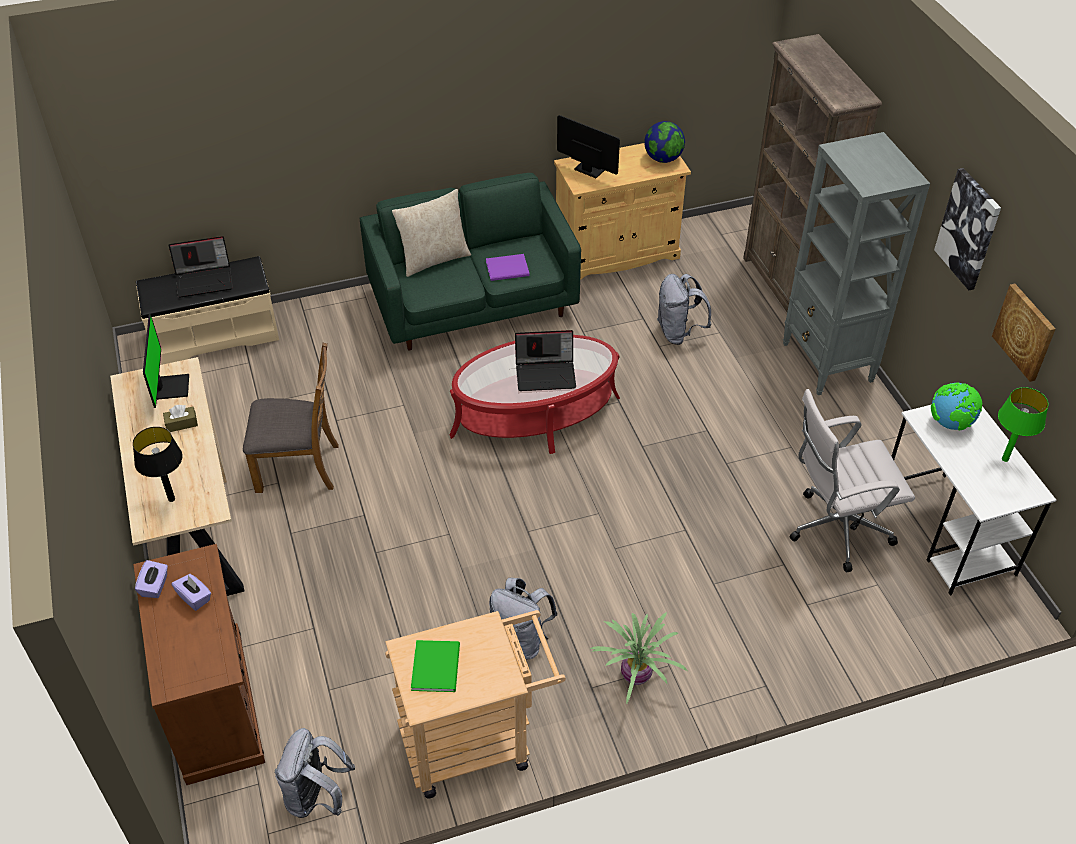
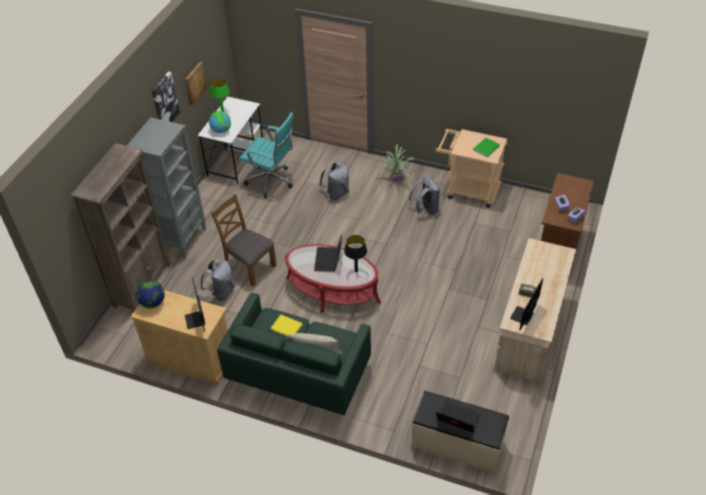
camera: 140 degrees left, 0 degrees up
(171, 499) = (550, 259): black table lamp -> black table lamp (356, 271)
(299, 467) = (463, 329): brown chair -> brown chair (249, 266)
(317, 797) = (535, 202): grey backpack -> grey backpack (336, 193)
(509, 269) = (286, 326): purple book -> yellow book
(546, 373) = (329, 260): laptop -> laptop turned 120 degrees counterclockwise
(835, 530) = (272, 182): white office chair -> turquoise office chair

